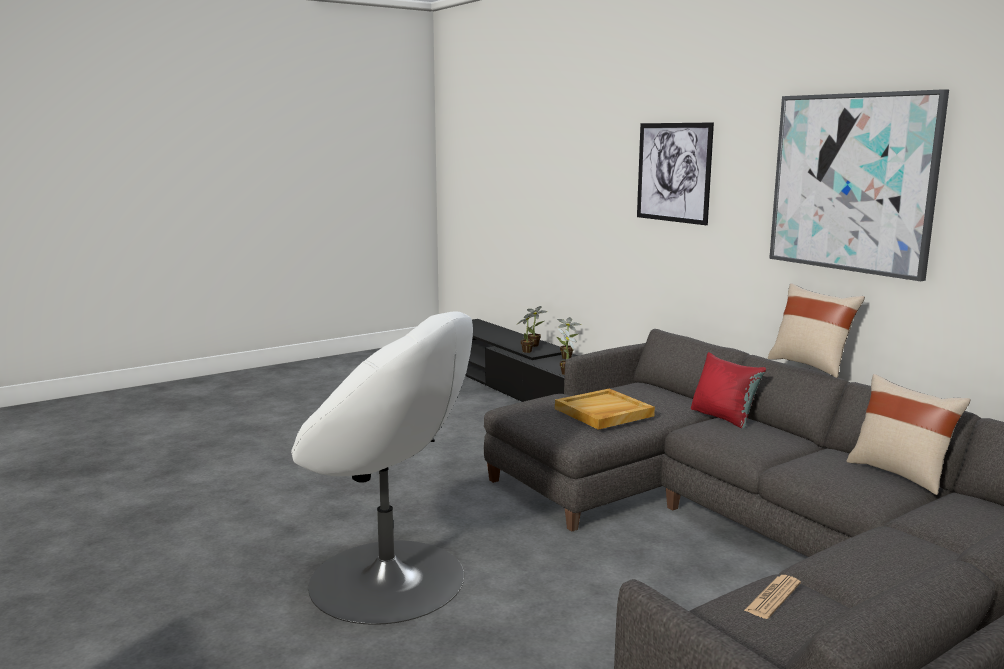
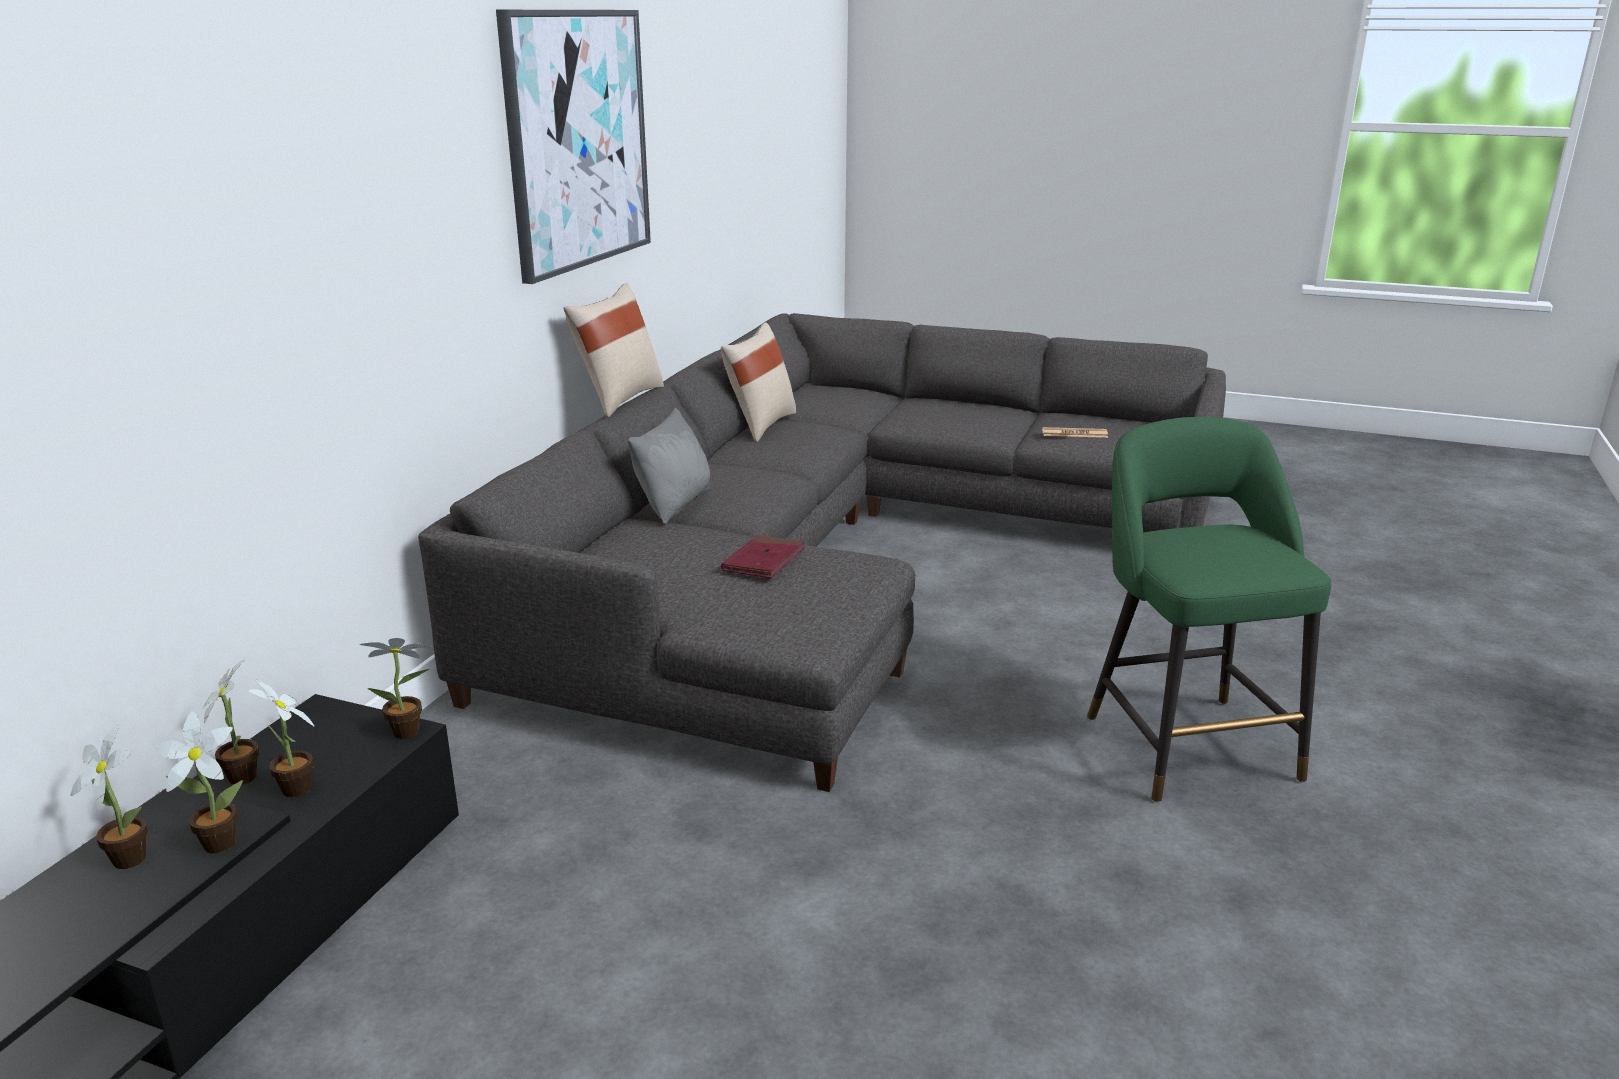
camera: 125 degrees left, 10 degrees up
(389, 580) = (1185, 741): white armchair -> green stool
(547, 361) = (296, 792): none -> potted plant
(603, 412) = (763, 561): beige tray -> red book
(673, 172) = (343, 180): picture -> none
(723, 417) = (674, 504): red pillow -> grey pillow

